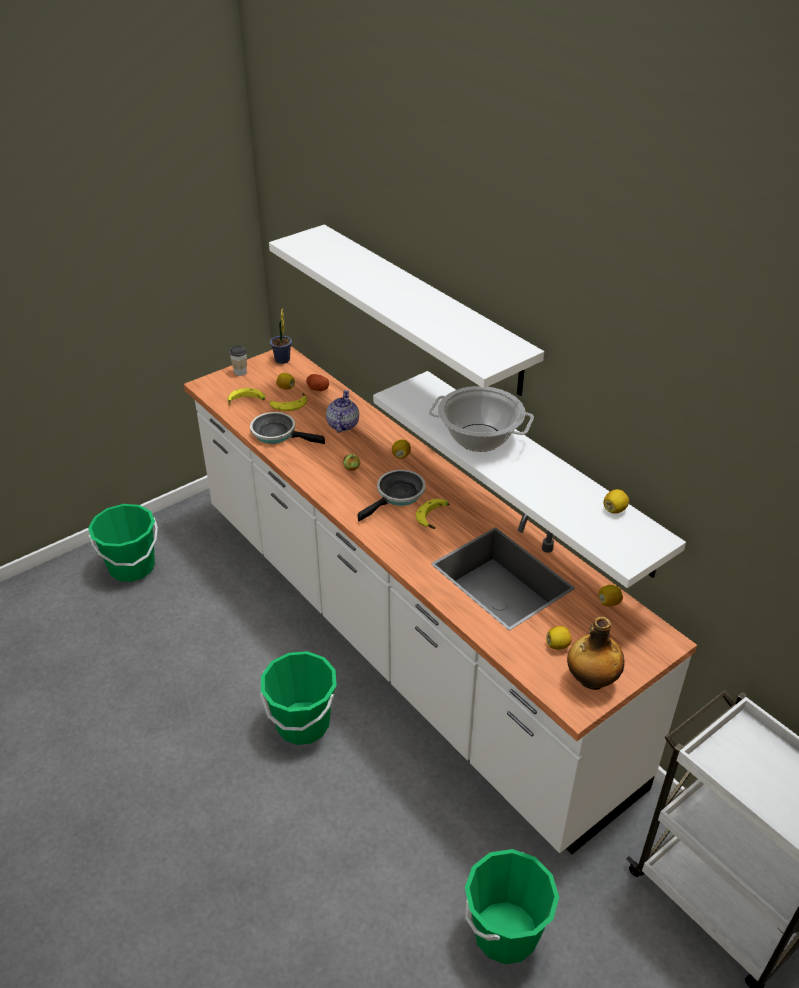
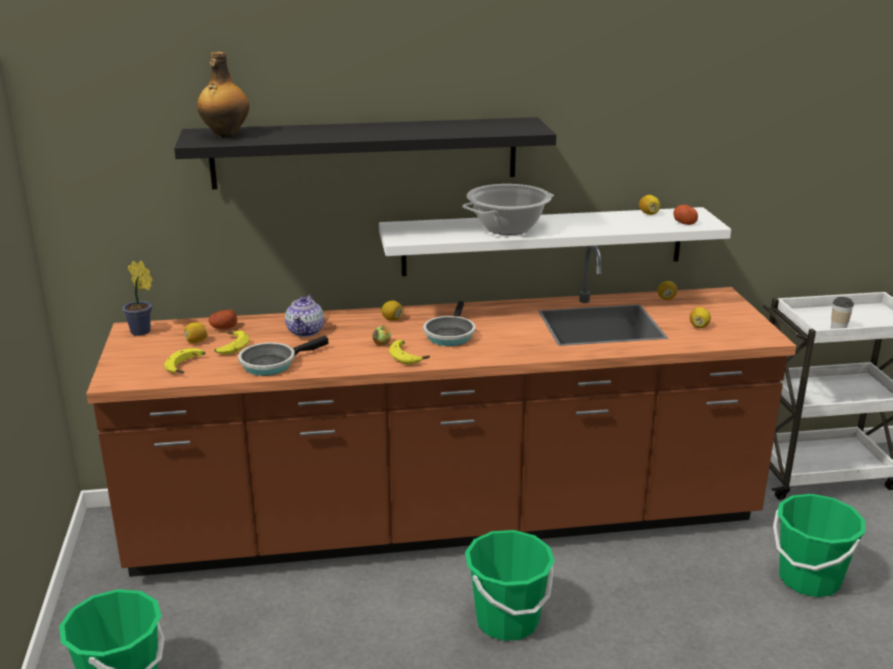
camera: 60 degrees left, 15 degrees down
(240, 372) = (123, 357): cup -> cup (838, 328)
(342, 425) = (306, 331): teapot -> teapot turned 120 degrees counterclockwise
(398, 496) = (449, 335): frying pan -> frying pan turned 150 degrees counterclockwise
(399, 636) = (446, 522): white counter -> brown counter
(422, 307) = (365, 153): white shelf -> black shelf
(435, 517) = (498, 328): banana -> banana (409, 356)
(591, 680) = (744, 326): bottle -> bottle (225, 135)
(612, 540) = (683, 222): none -> potato

